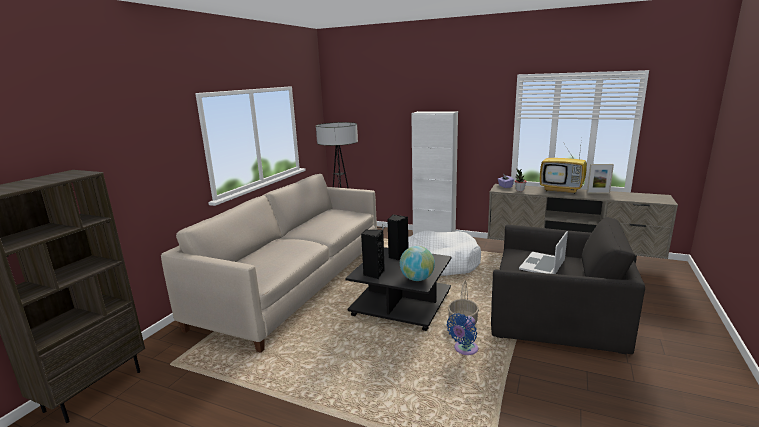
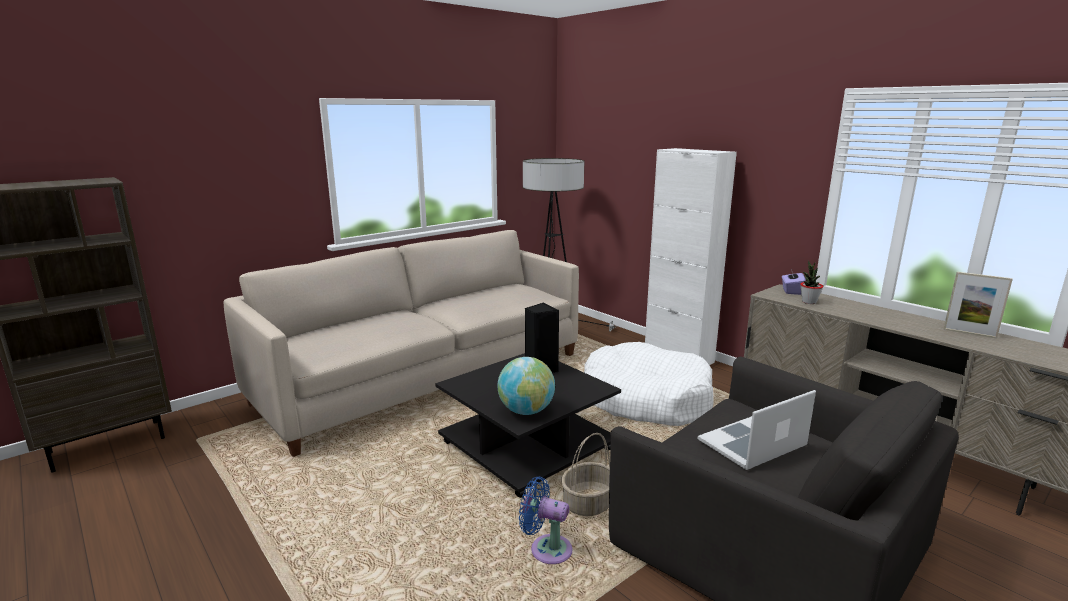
camera: 25 degrees right, 0 degrees up
(373, 274) = (477, 387): black speaker -> none
(464, 350) = (546, 549): blue fan -> blue fan turned 45 degrees clockwise
(562, 190) = (896, 315): television -> none

